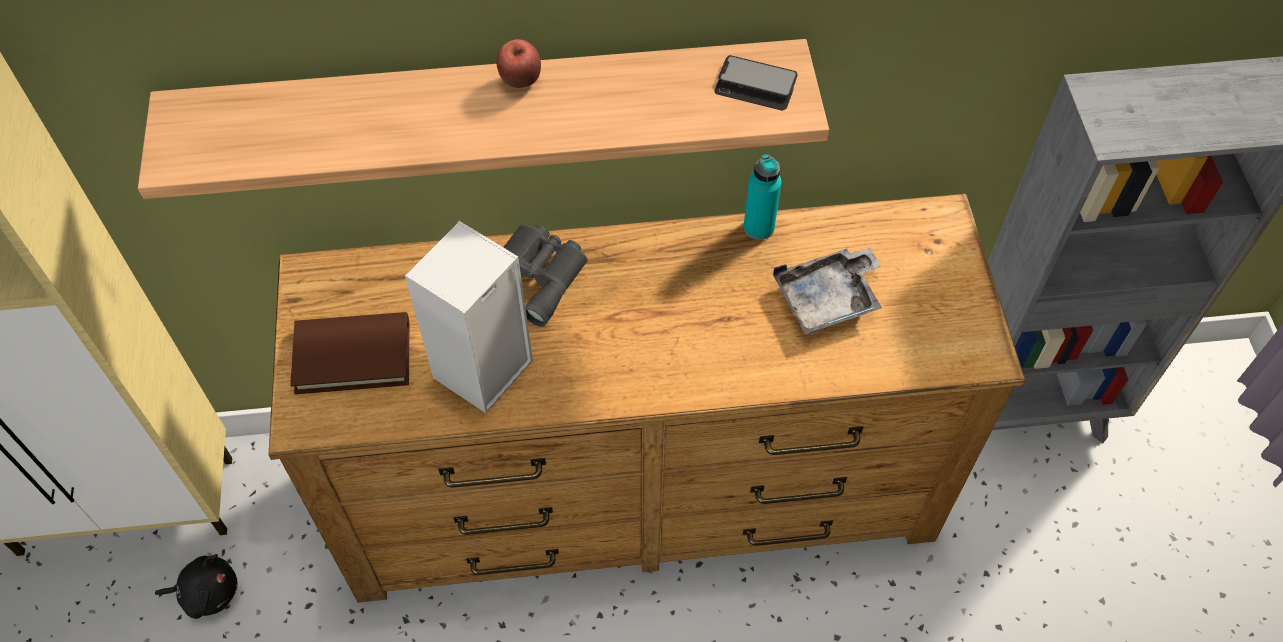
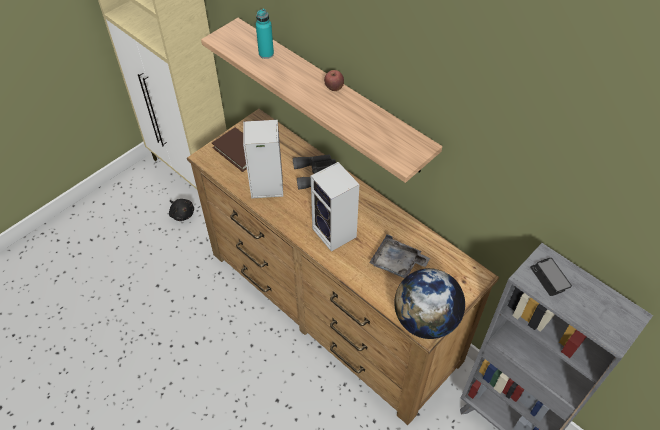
camera: 50 degrees right, 5 degrees down
(690, 340) = (336, 233): none -> speaker
(755, 85) = (402, 145): phone -> phone (550, 277)
(758, 227) = (406, 221): turquoise bottle -> turquoise bottle (266, 54)
(966, 342) = (425, 320): none -> globe

